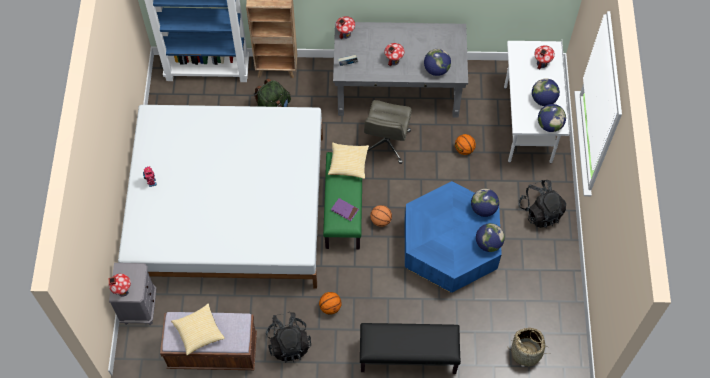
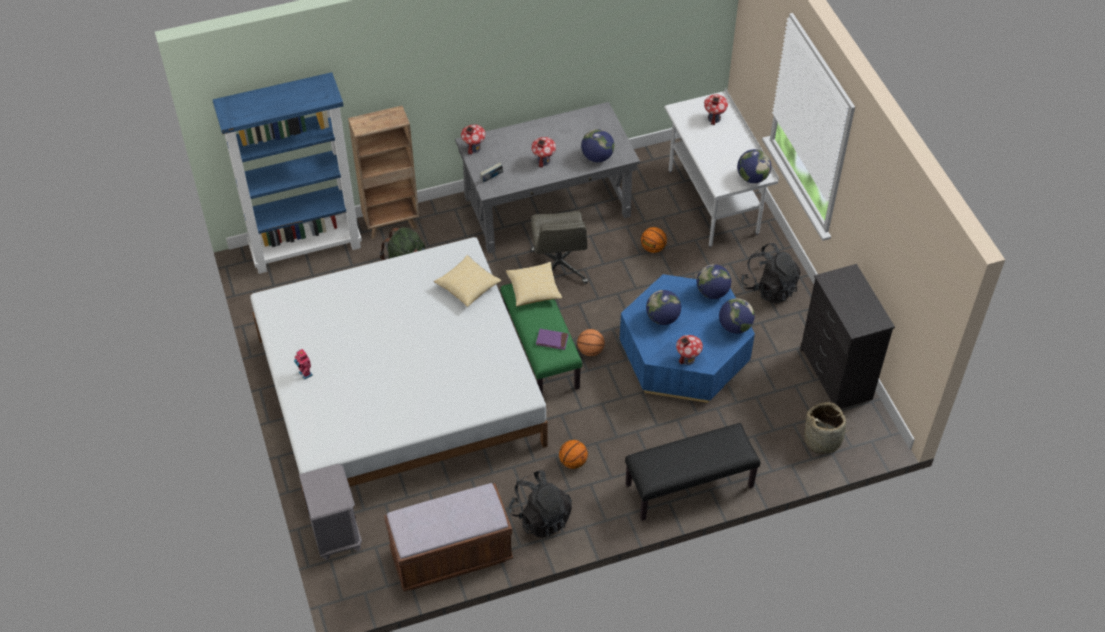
camera: 20 degrees left, 10 degrees down
(123, 291) = (324, 502): toy house -> toy house (687, 359)
(199, 332) = (438, 522): pillow -> pillow (468, 287)
(543, 99) = (733, 154): globe -> globe (662, 318)
(560, 302) = (835, 375): none -> black dresser

